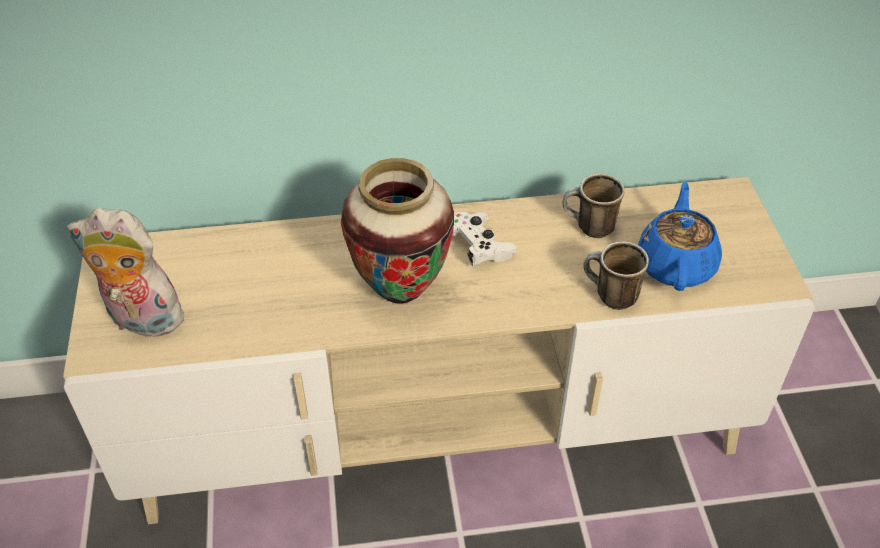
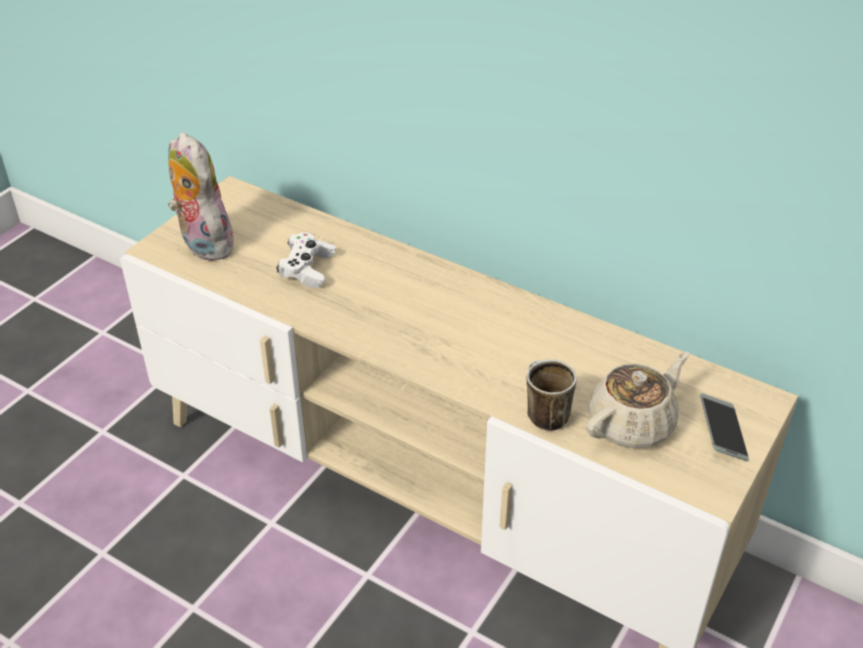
camera: 40 degrees right, 5 degrees down
(400, 291) = (387, 319): vase -> none
(478, 247) = (482, 321): white game controller -> white game controller (307, 269)
(588, 228) = (590, 356): mug -> none
(675, 264) = (632, 423): blue teapot -> beige teapot
(736, 234) = (722, 433): none -> phone

